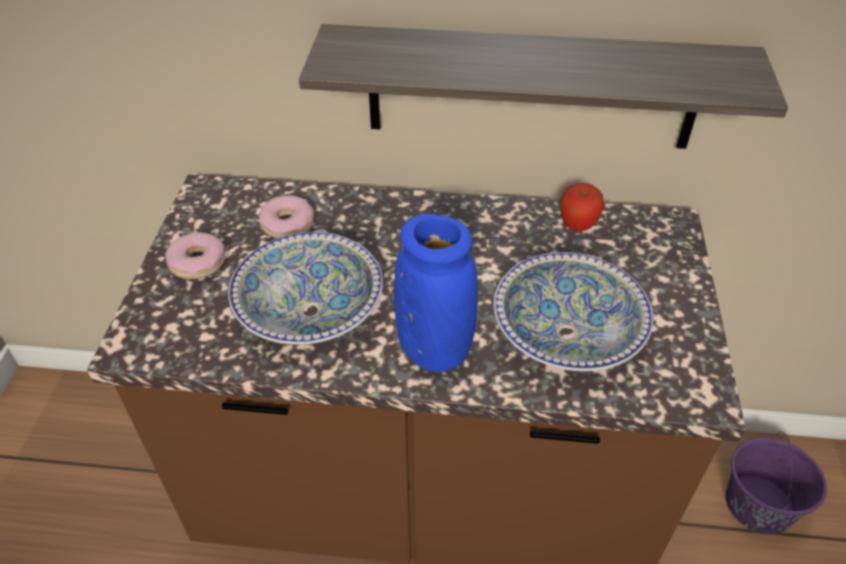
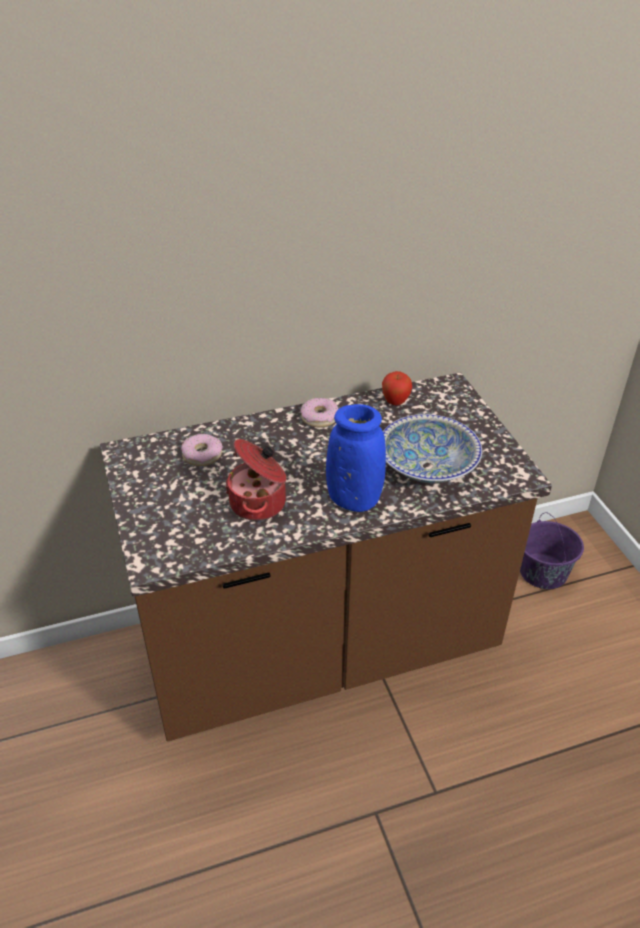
camera: 25 degrees left, 5 degrees down
(197, 262) = (156, 498): donut -> donut (319, 417)
(311, 311) = (259, 503): bowl -> cooking pot
(531, 88) = (346, 317): shelf -> none

